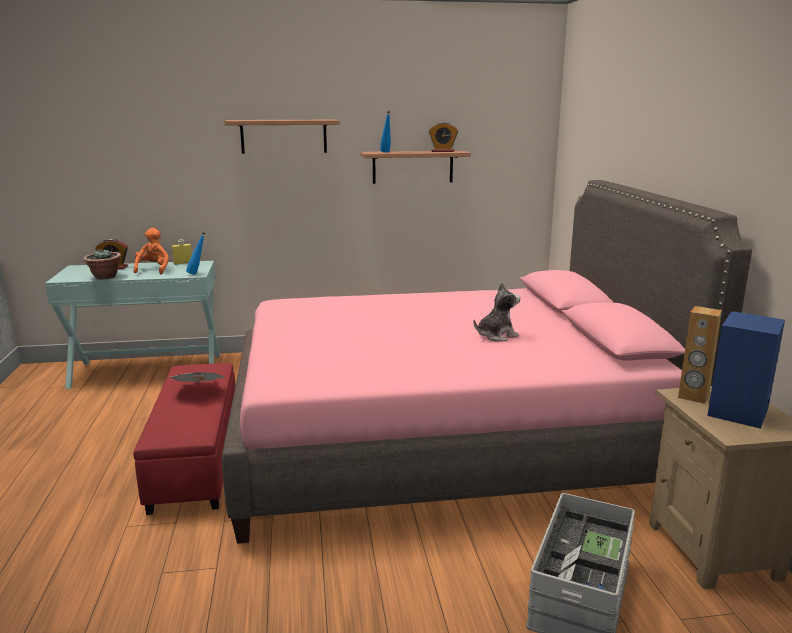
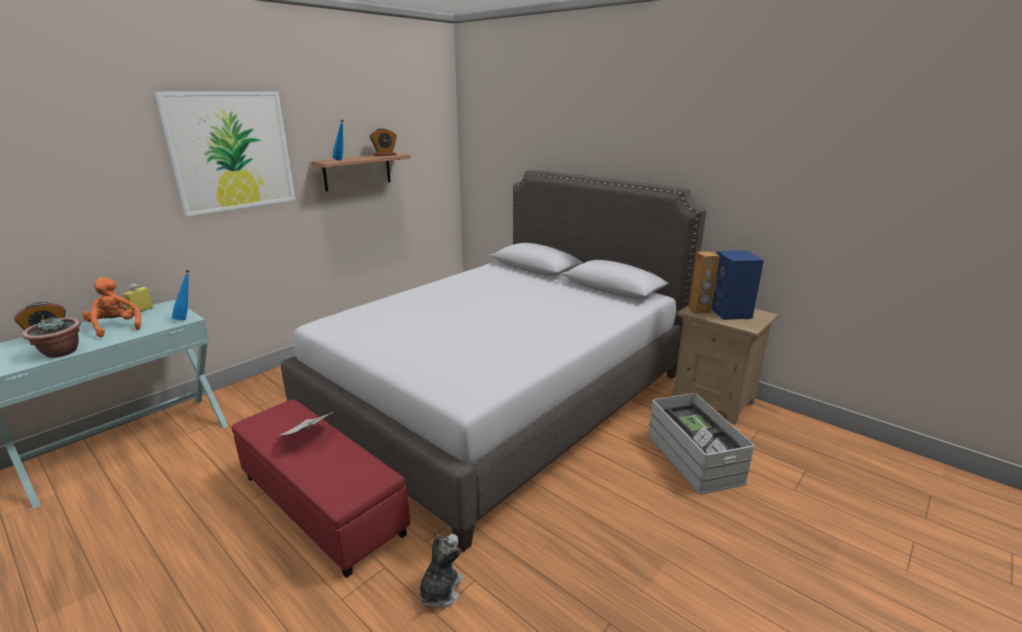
camera: 40 degrees left, 5 degrees up
(283, 136) = (231, 151): shelf -> picture
(445, 441) = (501, 397): pink bed -> grey bed
(496, 336) = (541, 303): plush toy -> plush toy (440, 590)

